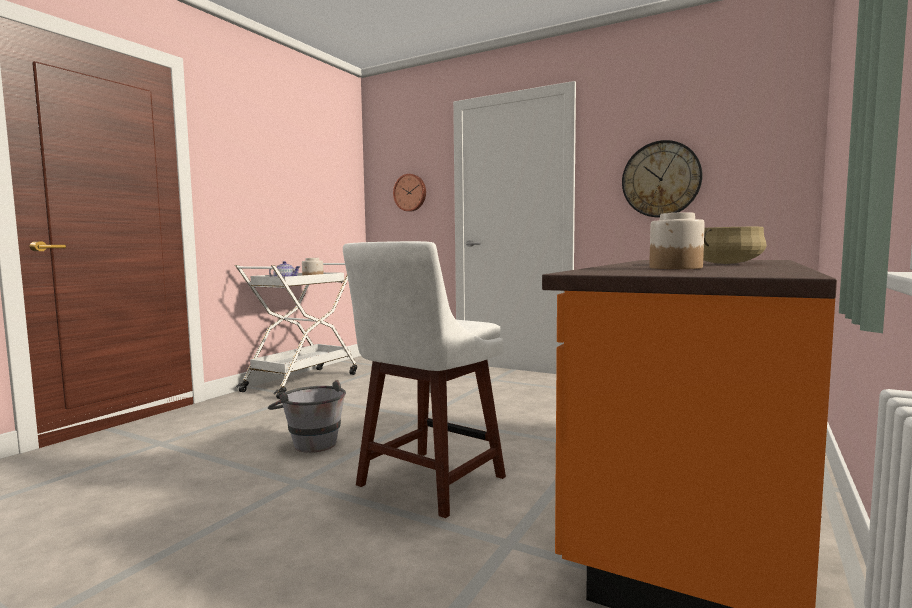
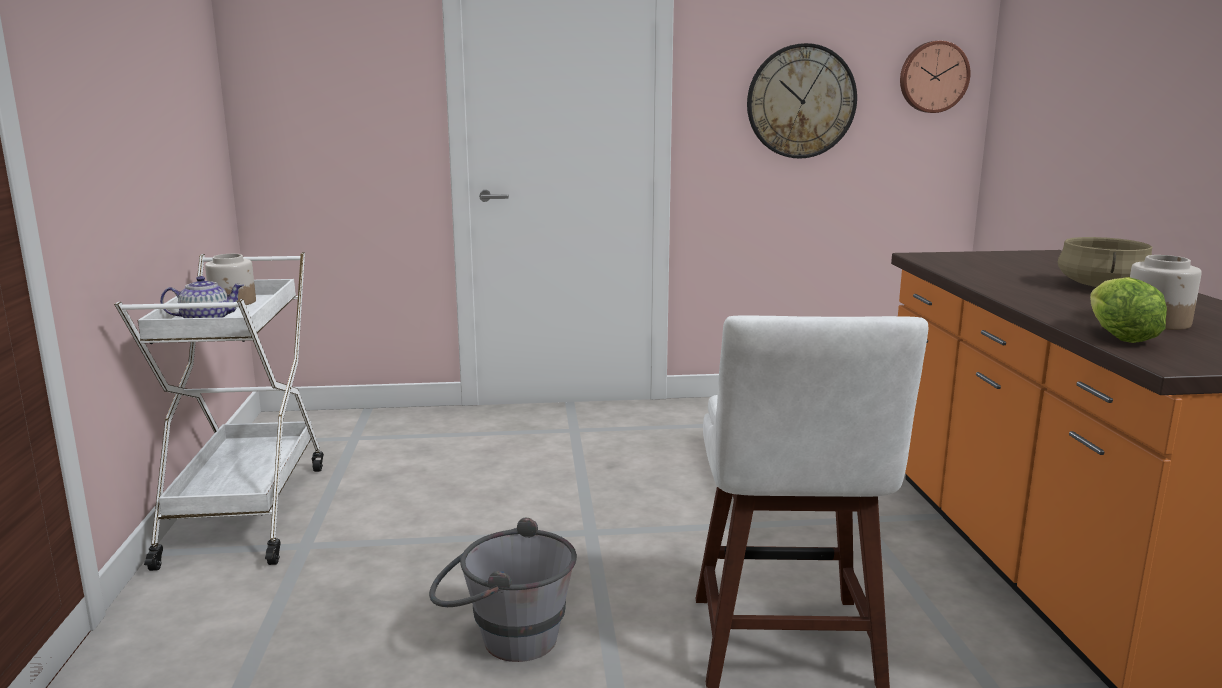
camera: 35 degrees left, 10 degrees up
(410, 192) = (345, 94): wall clock -> wall clock (933, 77)
(605, 269) = (1118, 337): none -> lettuce

